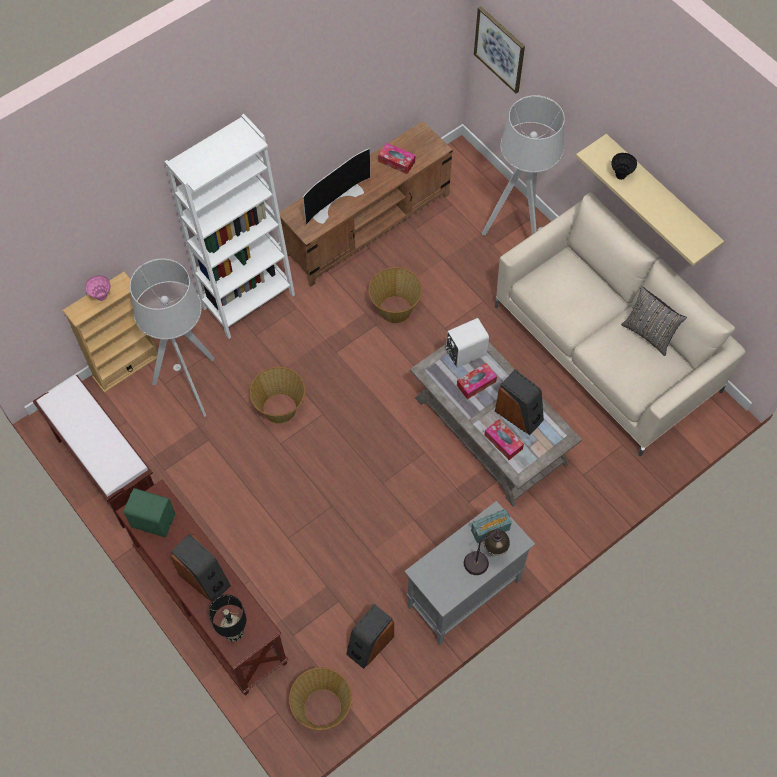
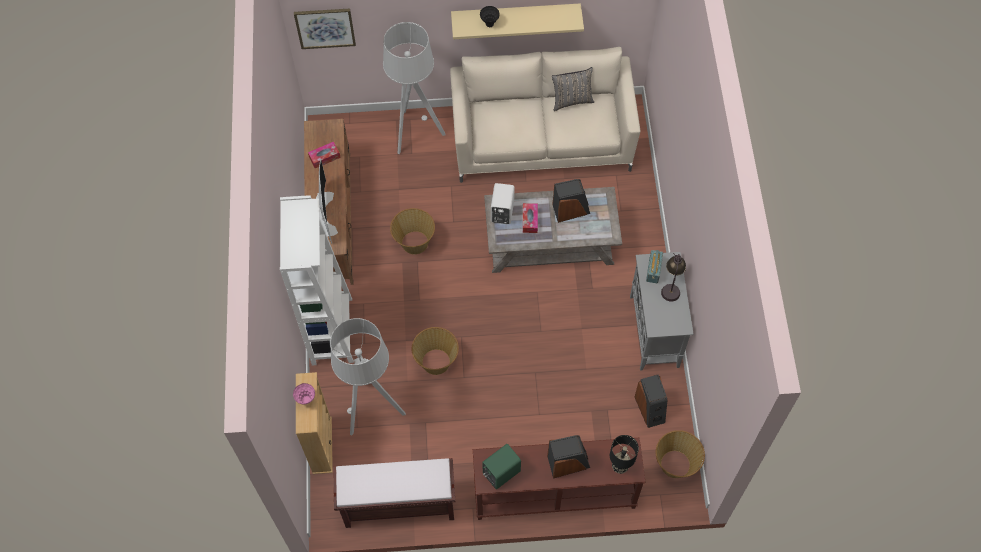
camera: 55 degrees left, 0 degrees up
(503, 442) = (584, 231): tissue box -> none

